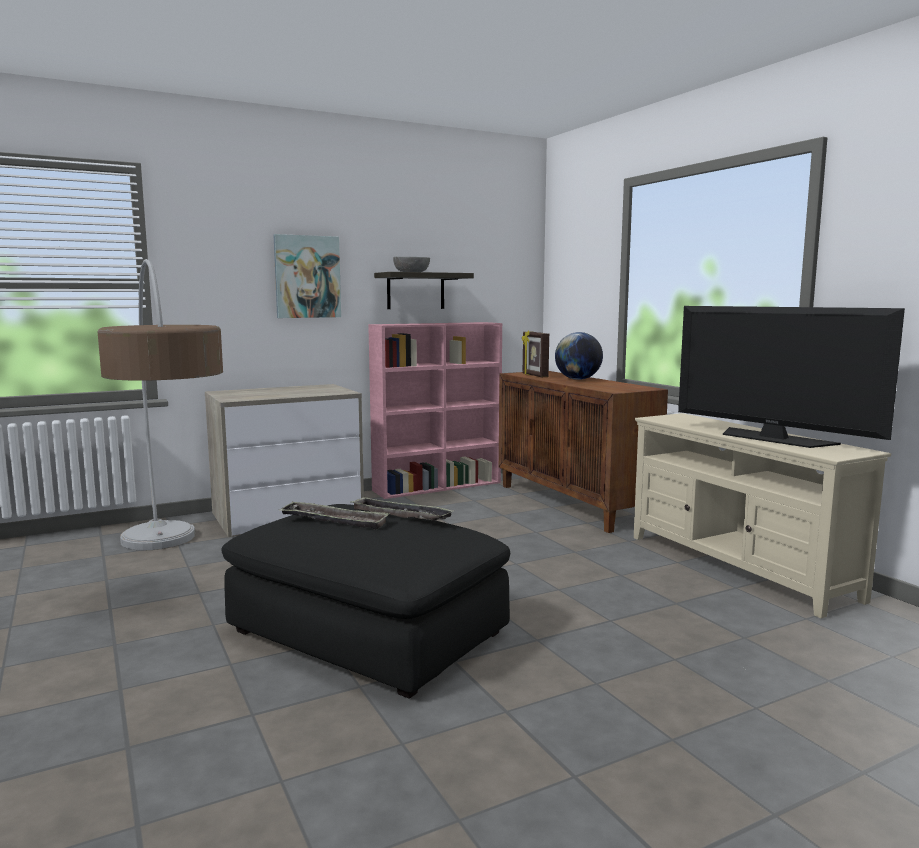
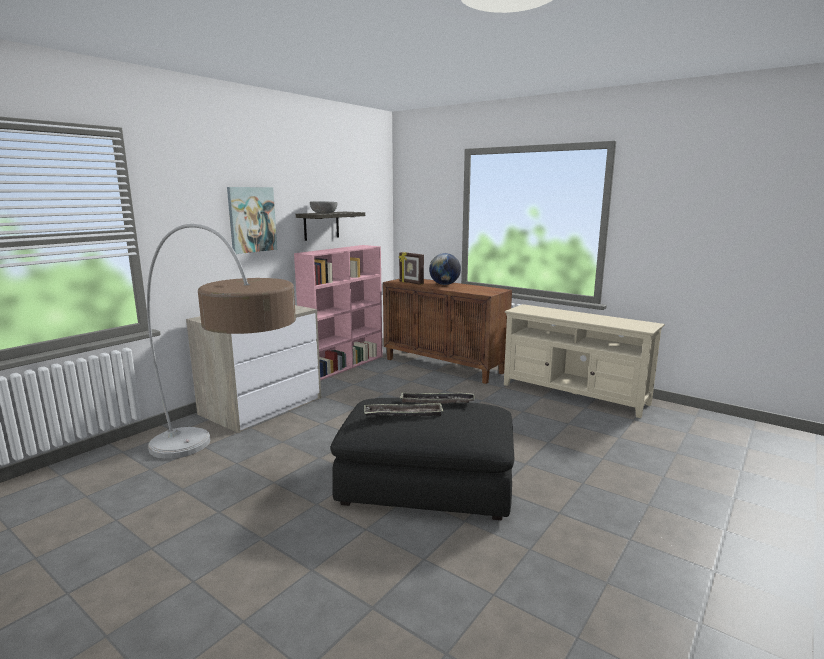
camera: 25 degrees left, 5 degrees up
(773, 438) = (600, 320): television -> none

